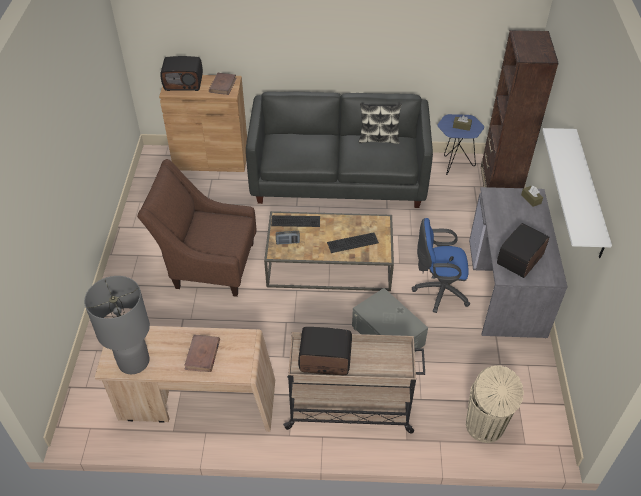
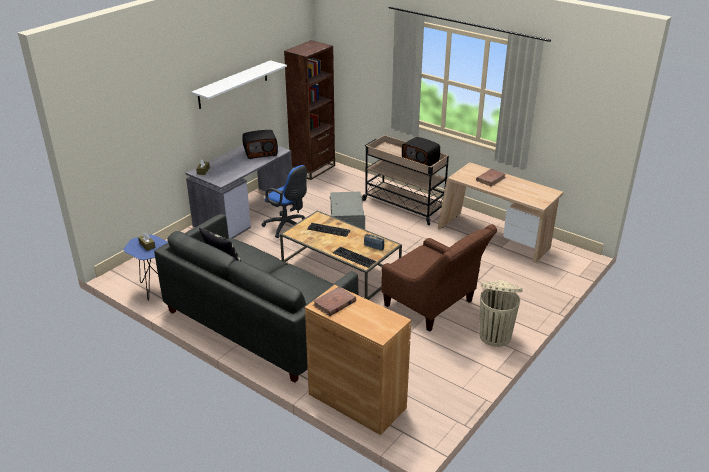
camera: 145 degrees left, 15 degrees down
(134, 362) = (535, 189): grey table lamp -> none
(184, 83) = (372, 323): radio -> none
(485, 427) = (341, 176): beige trash can -> beige trash can (495, 335)
(499, 184) = (146, 262): brown bookcase -> brown bookcase (313, 169)

